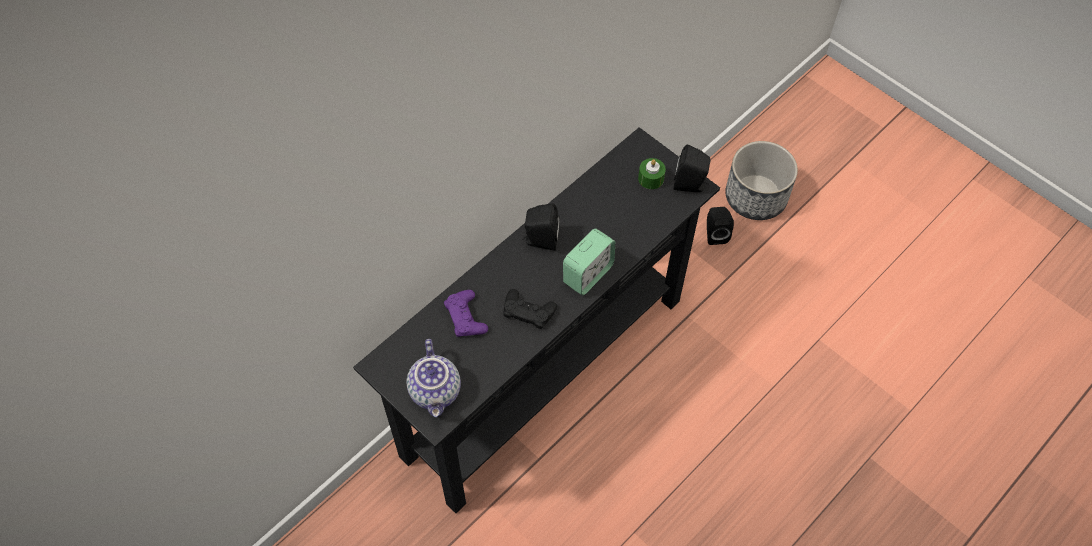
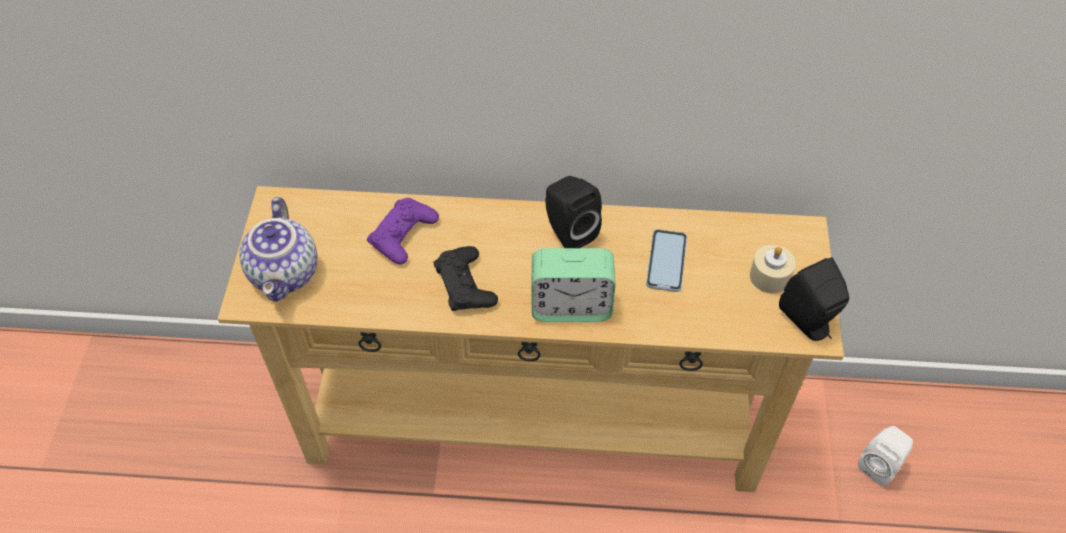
camera: 50 degrees right, 5 degrees down
(436, 392) = (286, 274): teapot -> teapot turned 45 degrees counterclockwise
(544, 375) = (533, 425): black console table -> beige console table
(600, 213) = (666, 261): none -> phone
(651, 178) = (769, 276): green candle -> beige candle
(715, 234) = (880, 464): black speaker -> white speaker
(755, 197) = (976, 471): planter -> none

